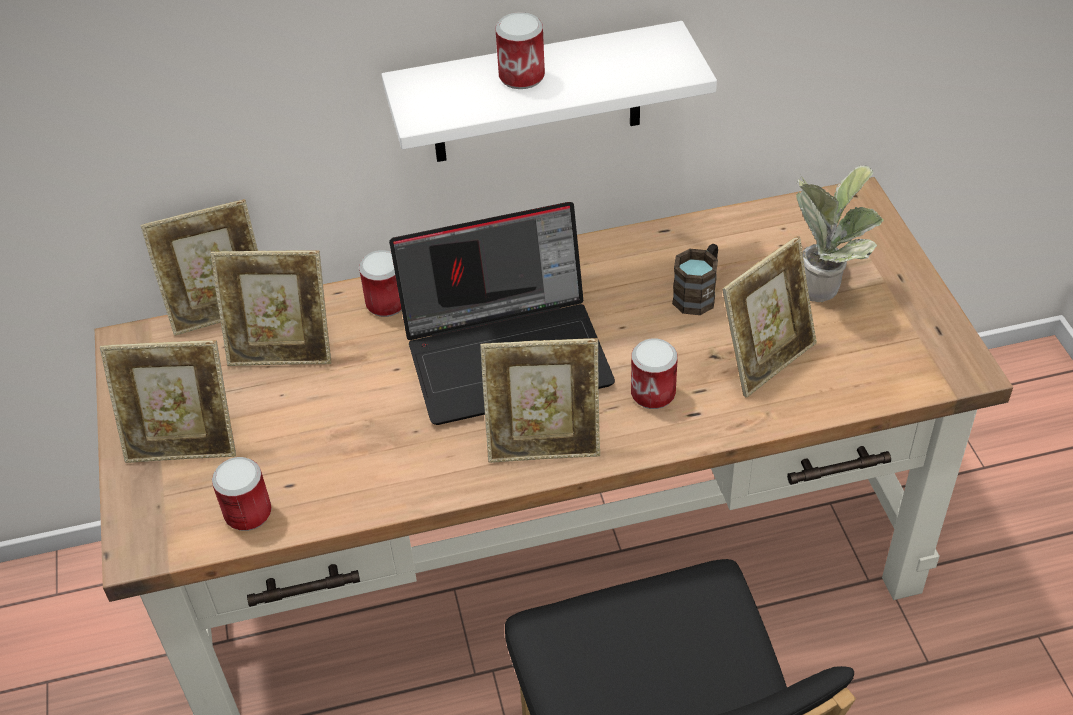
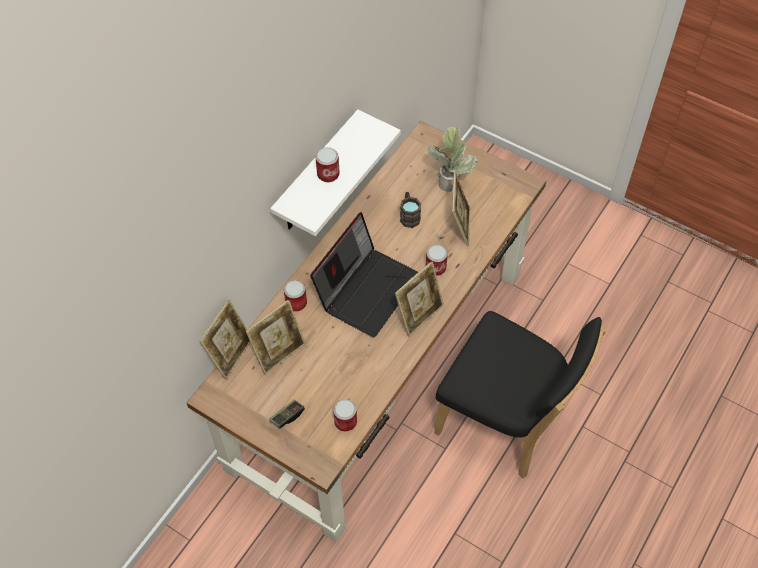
camera: 45 degrees left, 10 degrees up
(184, 443) = (287, 416): picture frame -> game controller

